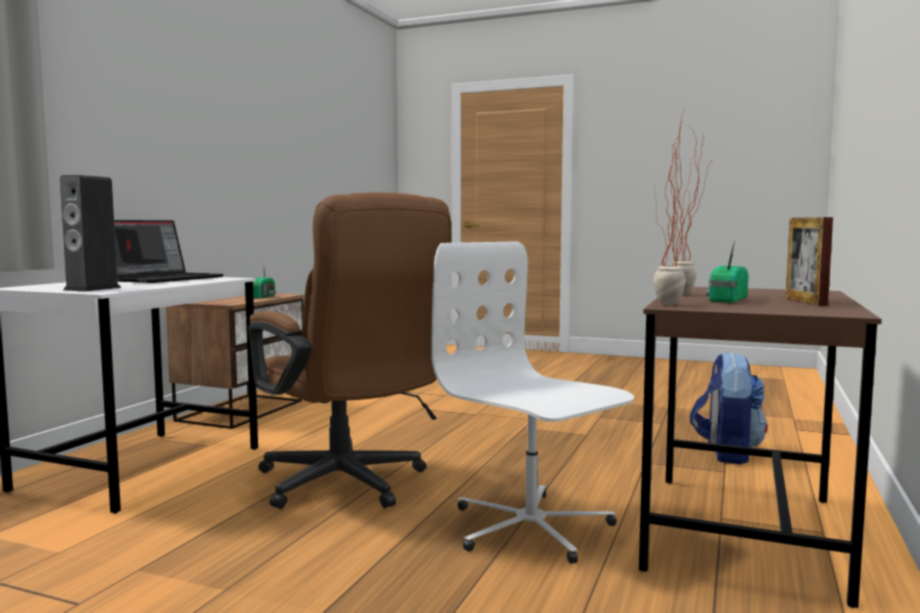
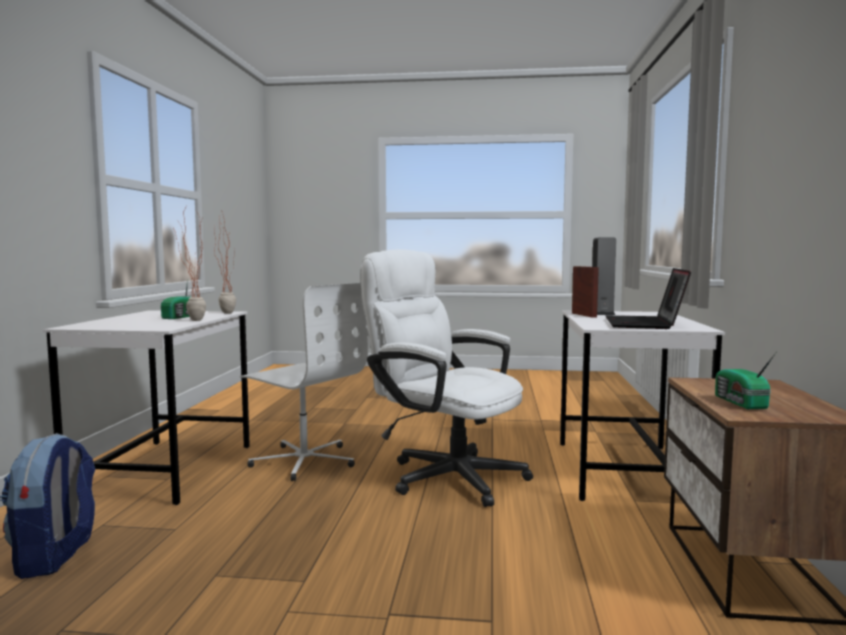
camera: 165 degrees right, 0 degrees up
(349, 486) = (445, 474): brown office chair -> white office chair
(744, 533) = (164, 470): brown desk -> white desk
(805, 301) = (136, 317): picture frame -> picture frame (584, 315)

